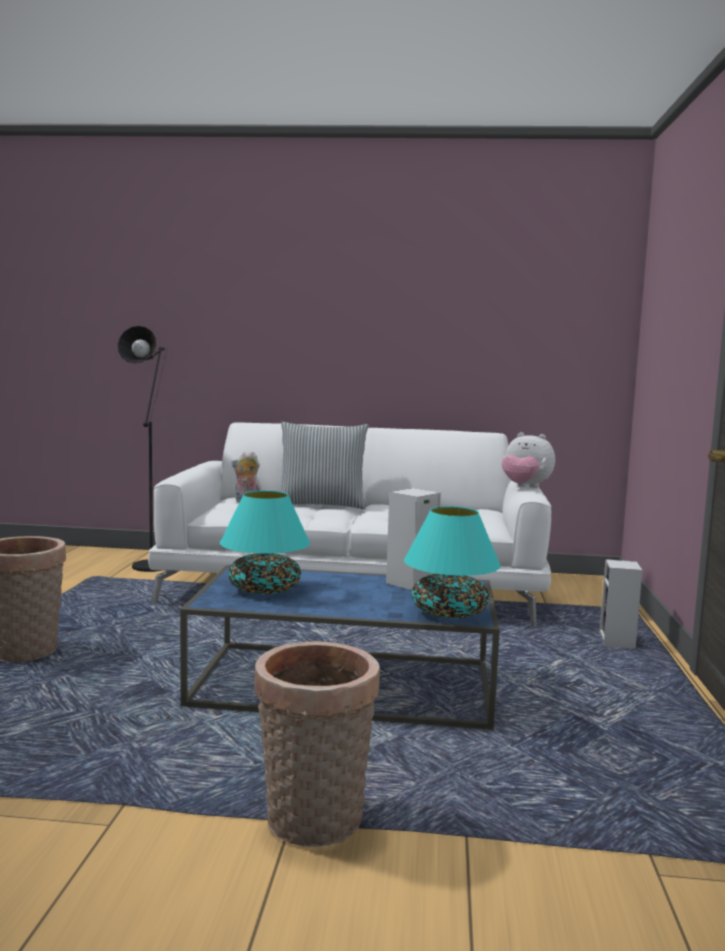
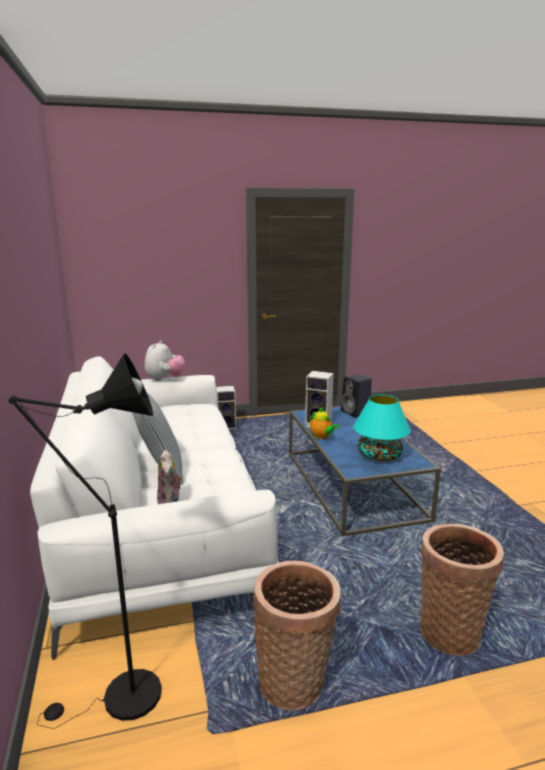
camera: 110 degrees left, 10 degrees up
(313, 824) = (469, 467): basket -> basket (295, 681)
(363, 577) = (322, 436): none -> teapot
(449, 613) = (356, 412): turquoise table lamp -> black speaker

